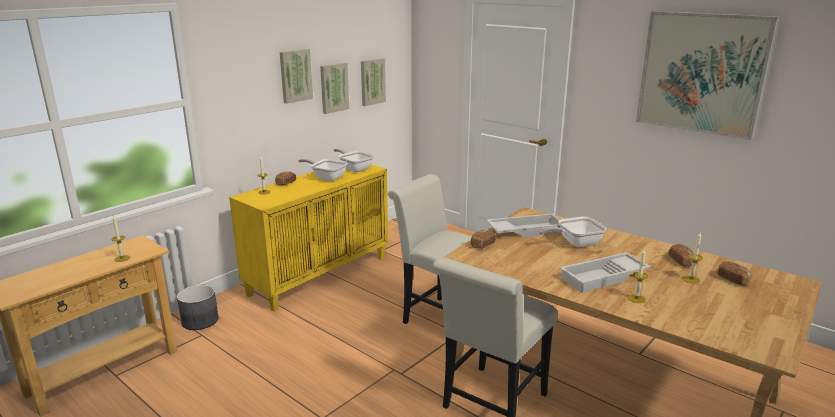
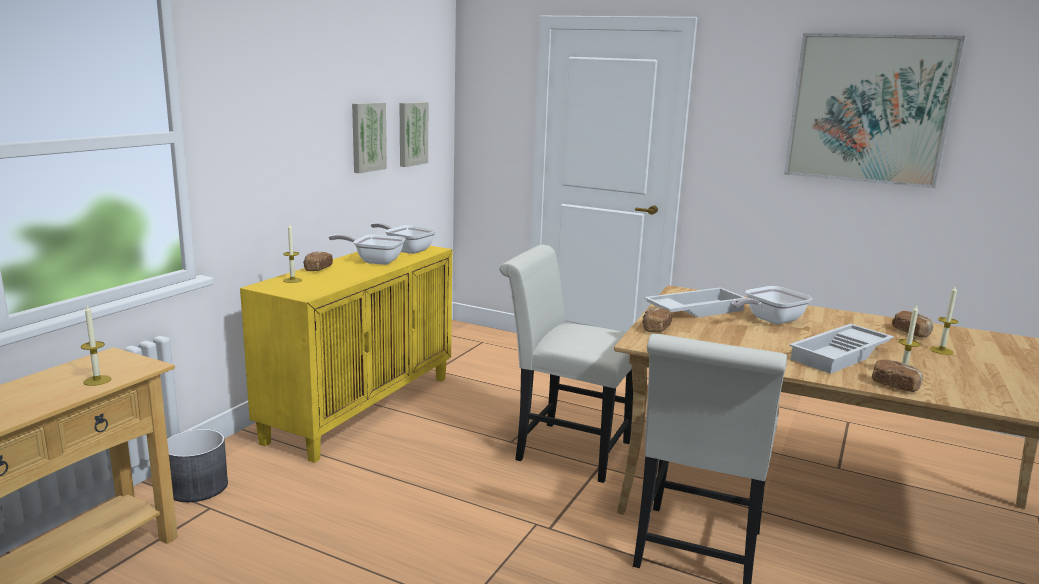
camera: 15 degrees left, 5 degrees down
(295, 75) = (321, 113): picture -> none
(733, 280) = (986, 348): bread -> bread (894, 386)

